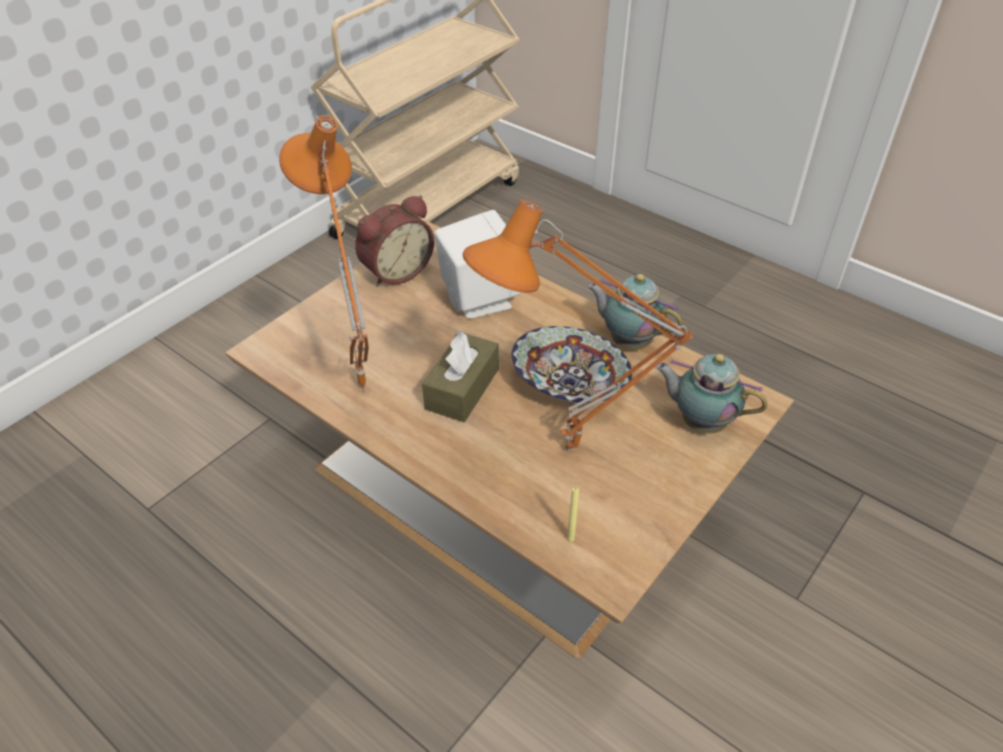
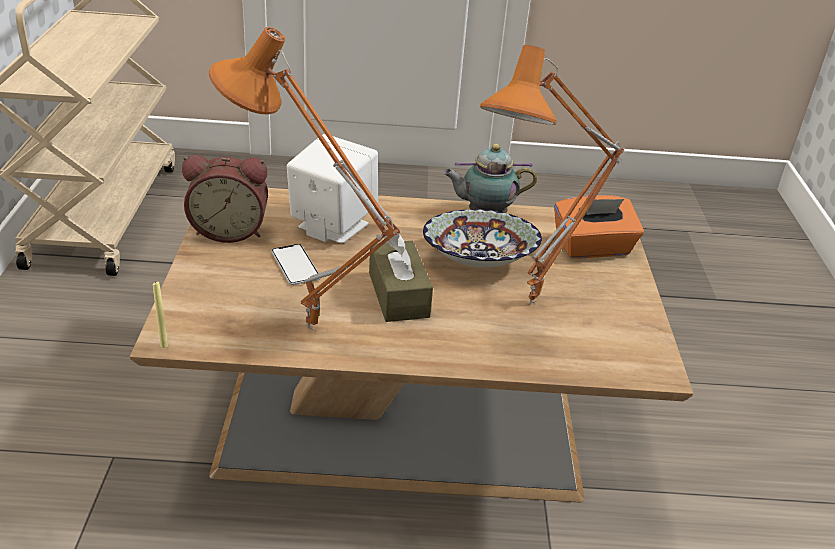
camera: 40 degrees left, 10 degrees down
(395, 271) = (229, 230): alarm clock -> alarm clock turned 75 degrees clockwise
(410, 325) = (295, 265): none -> phone
(570, 538) = (601, 359): yellow candle -> yellow candle (164, 345)
(700, 422) = (592, 248): teapot -> orange tissue box

